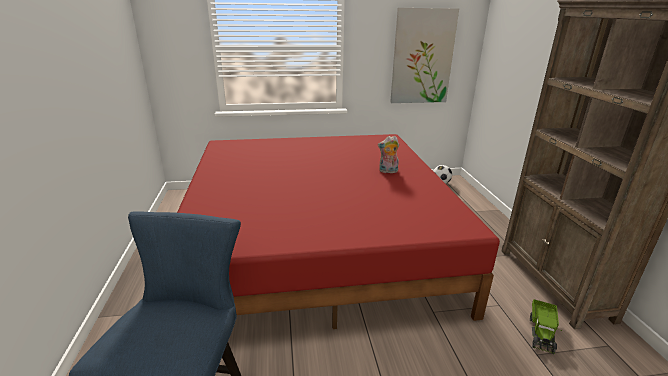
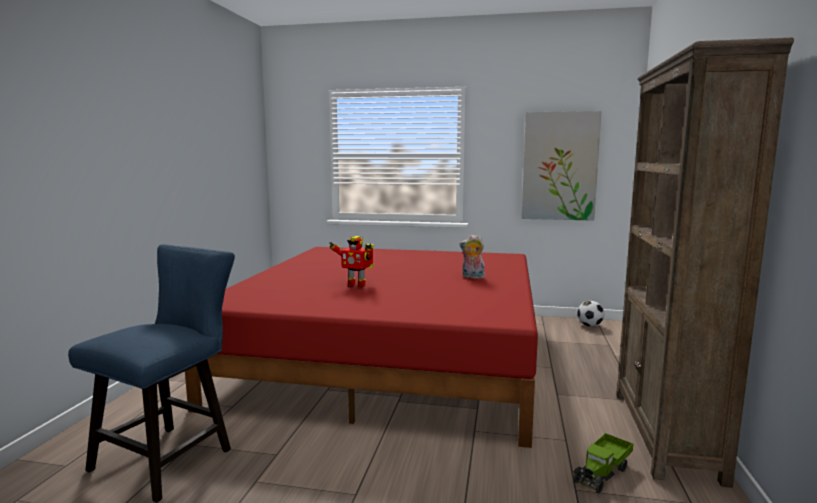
camera: 20 degrees right, 15 degrees down
(301, 196) = (356, 285): none -> toy robot

